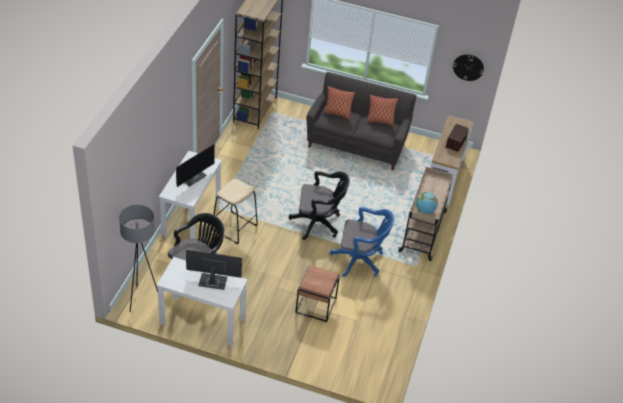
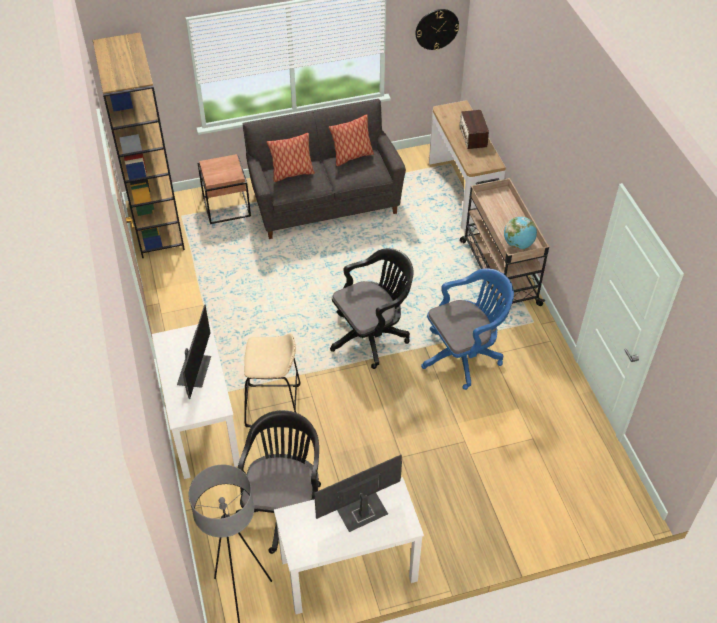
camera: 30 degrees left, 5 degrees up
(316, 305) = (468, 449): brown side table -> brown side table (227, 206)

